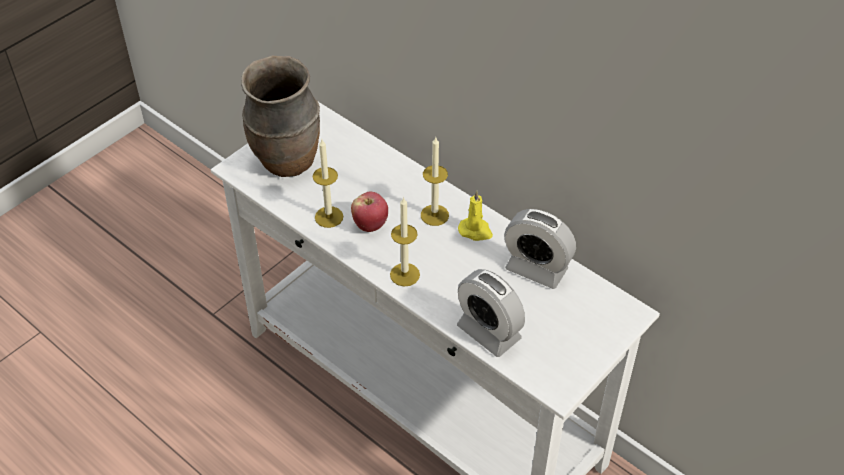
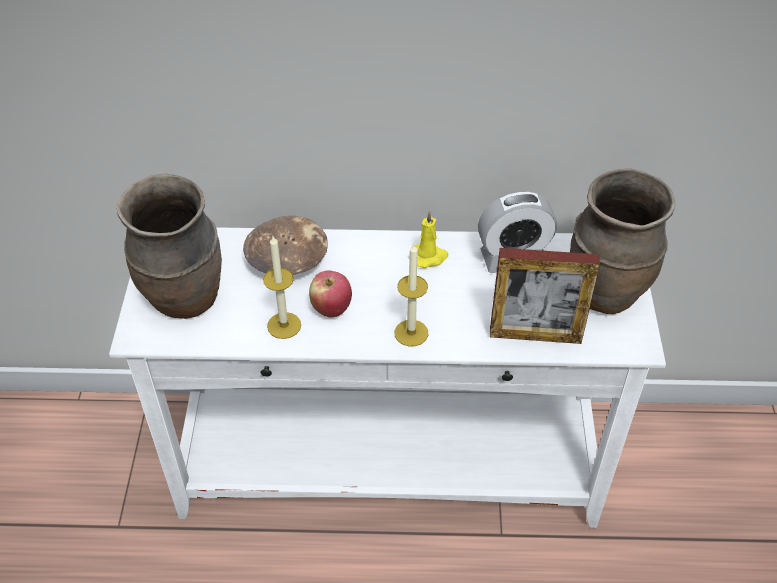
camera: 40 degrees left, 0 degrees up
(378, 174) = (288, 259): none -> brown bowl
(434, 215) = (379, 265): candle -> none
(488, 332) = (535, 335): alarm clock -> picture frame
(578, 337) = (605, 293): none -> brown vase

